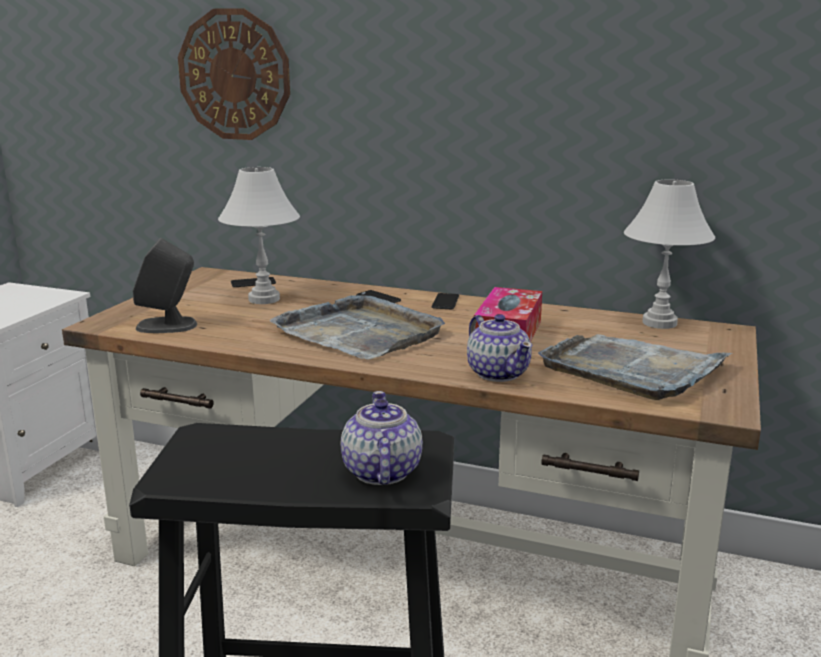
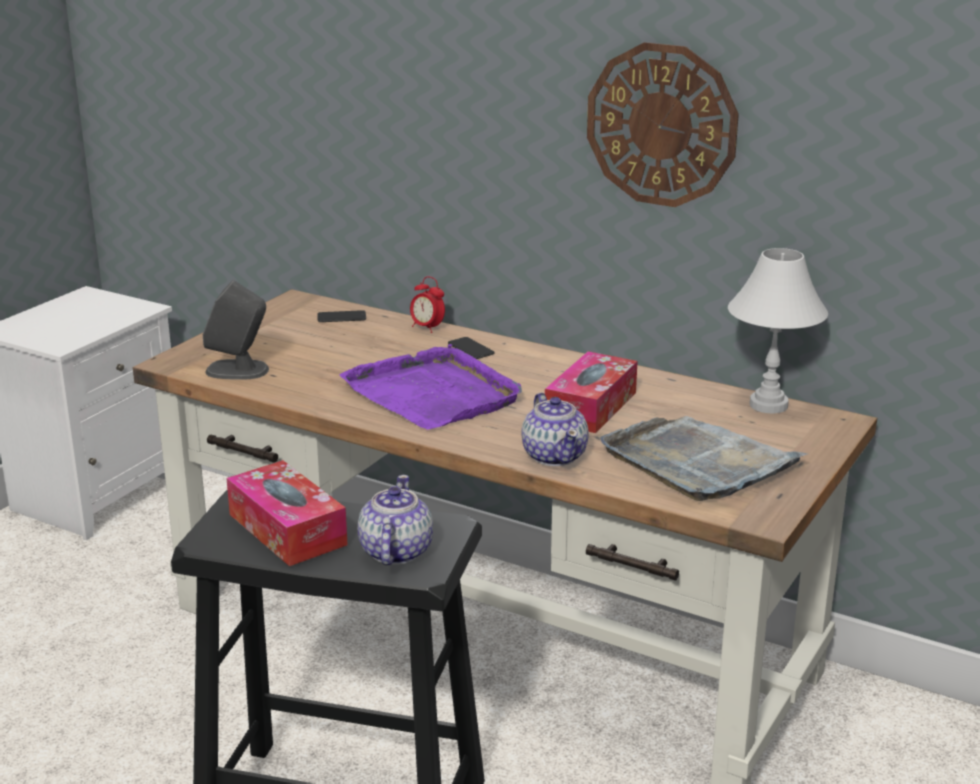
camera: 10 degrees right, 5 degrees up
(234, 75) = (331, 82): wall clock -> wall clock (661, 125)
(256, 459) = (287, 529): none -> tissue box
(264, 299) = (347, 341): white table lamp -> none
(333, 286) = (427, 328): none -> alarm clock
(360, 332) = (434, 394): grey tray -> purple tray
(445, 302) = (543, 359): phone -> none

